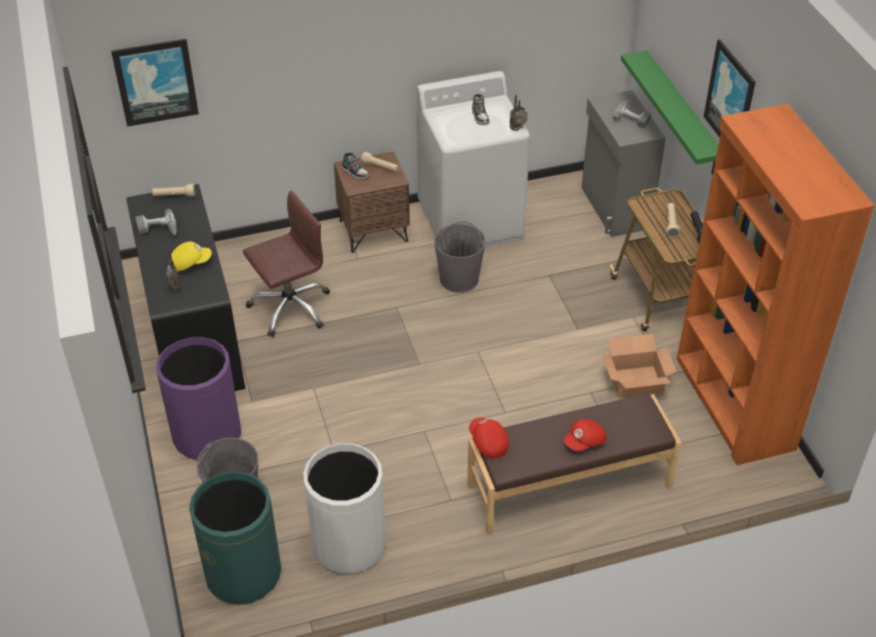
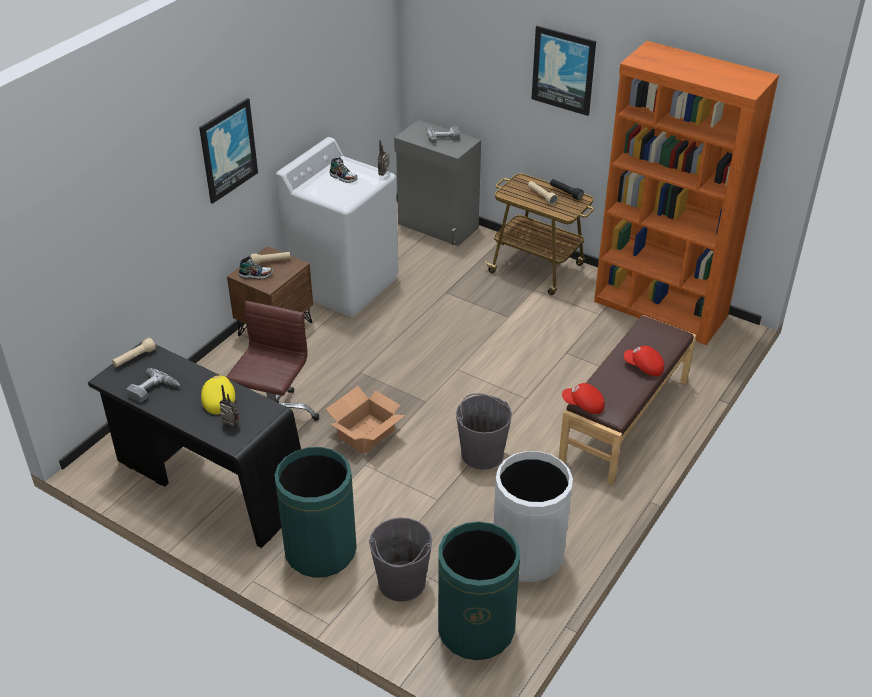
camera: 40 degrees left, 5 degrees down
(155, 81) = (79, 248): picture -> picture (228, 150)
(190, 263) = (218, 400): yellow cap -> yellow cap turned 45 degrees counterclockwise
(207, 435) = (320, 551): purple trash can -> green trash can
(459, 278) = (383, 328): grey bucket -> grey bucket (482, 453)
(585, 442) = (643, 367): red cap -> red cap turned 105 degrees clockwise
(635, 381) = (585, 329): cardboard box -> cardboard box (365, 434)
(682, 113) = (495, 111): green shelf -> none

